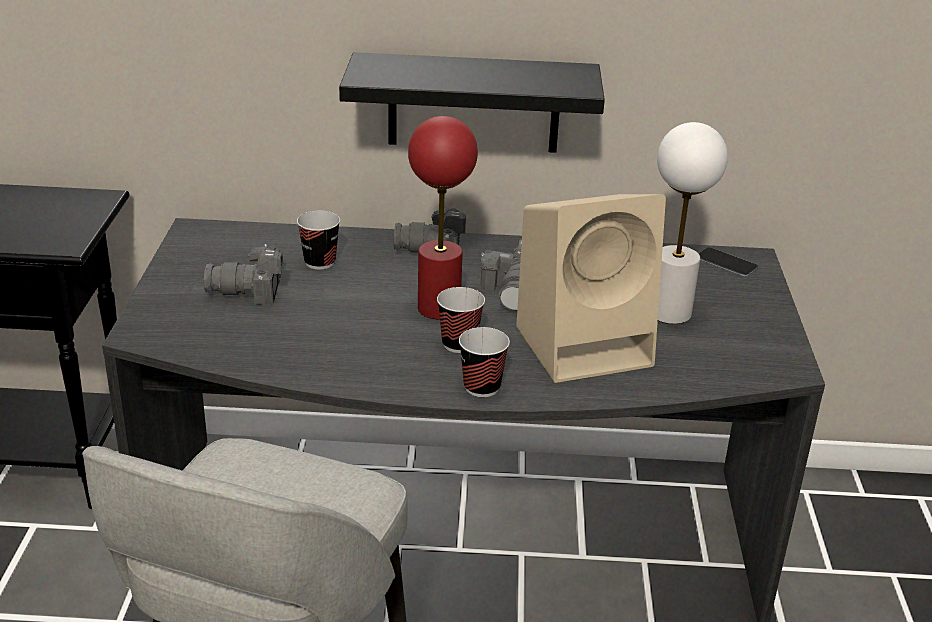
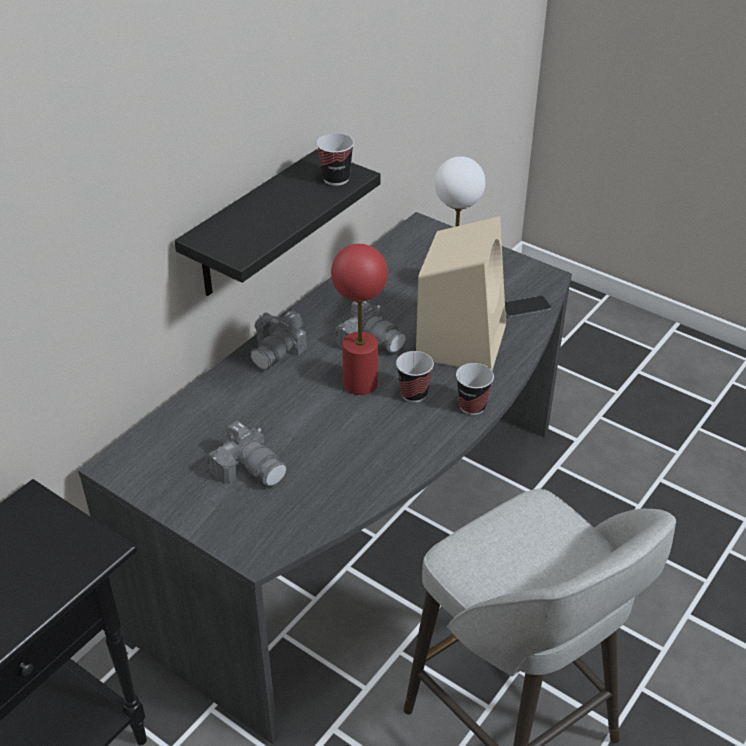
camera: 55 degrees left, 10 degrees up
(251, 291) = (249, 468): camera -> camera turned 75 degrees counterclockwise
(320, 262) = (239, 415): cup -> cup (336, 179)
(726, 262) = (416, 238): phone -> phone (525, 307)

